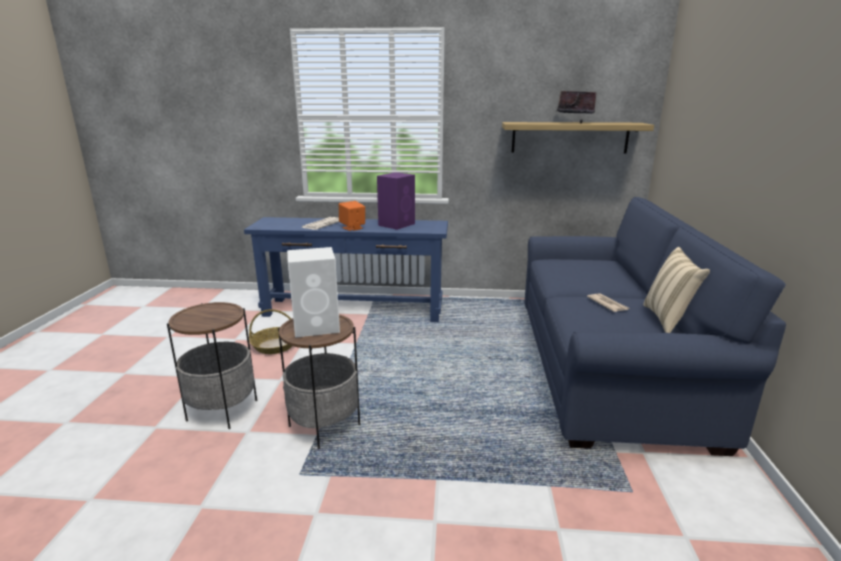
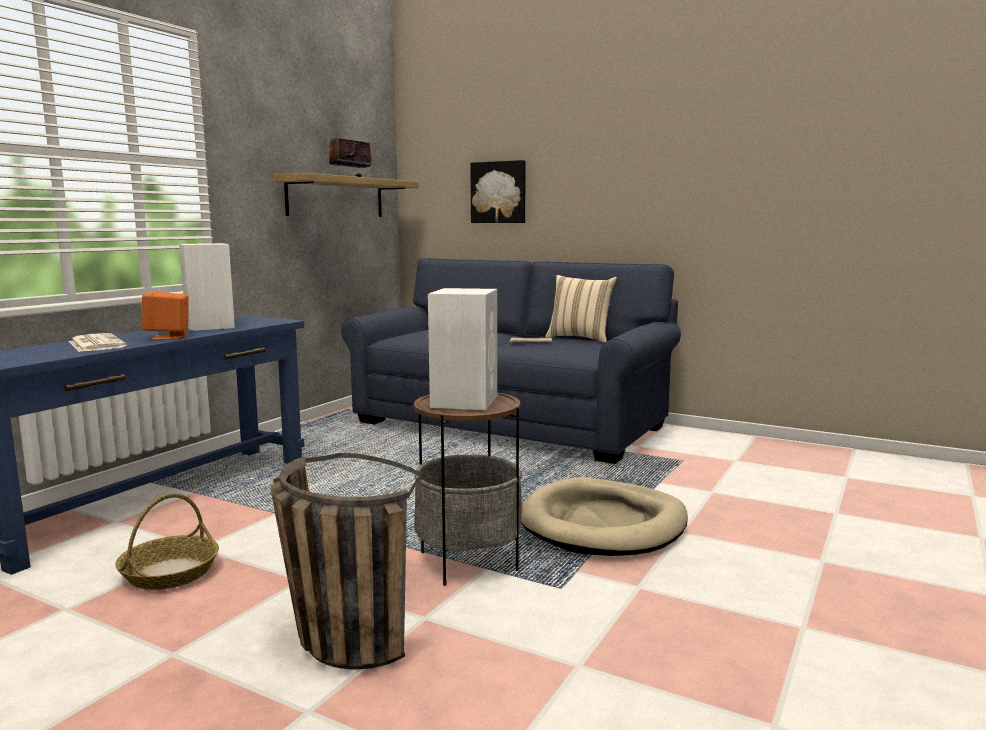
camera: 65 degrees left, 10 degrees down
(222, 410) = (334, 636): side table -> basket
(397, 224) = (209, 326): purple speaker -> white speaker
(421, 471) = (603, 524): none -> beige dog bed
(704, 144) = (499, 192): none -> picture

